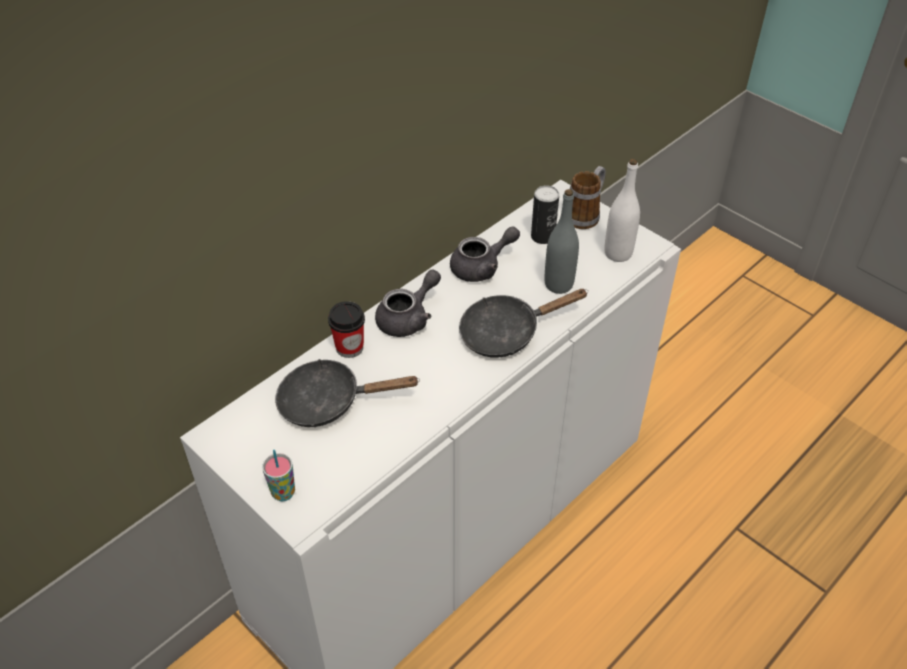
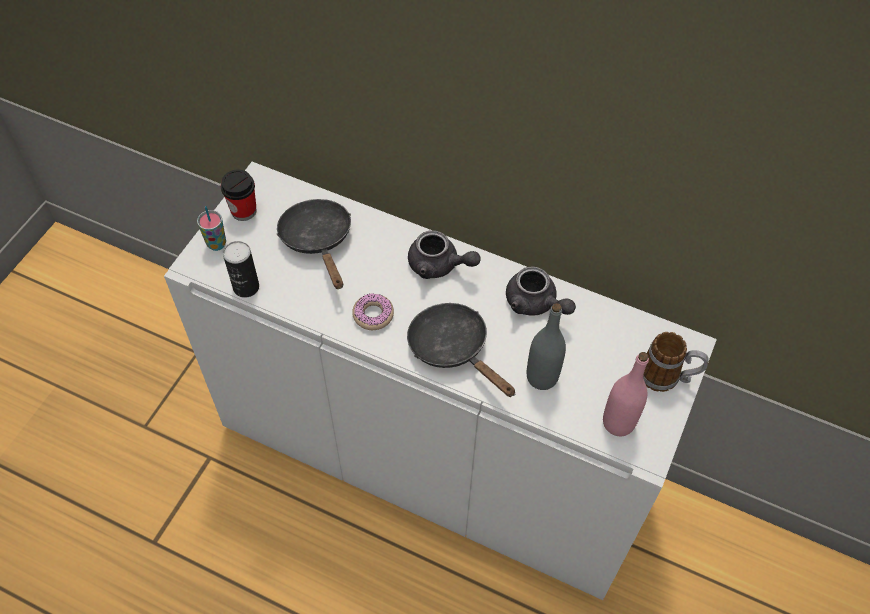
camera: 70 degrees right, 10 degrees up
(349, 347) = (385, 234): cup -> cup (244, 211)
(443, 380) = (373, 315): none -> donut
(543, 236) = (609, 345): can -> can (246, 287)
(618, 253) = (618, 423): white bottle -> pink bottle

